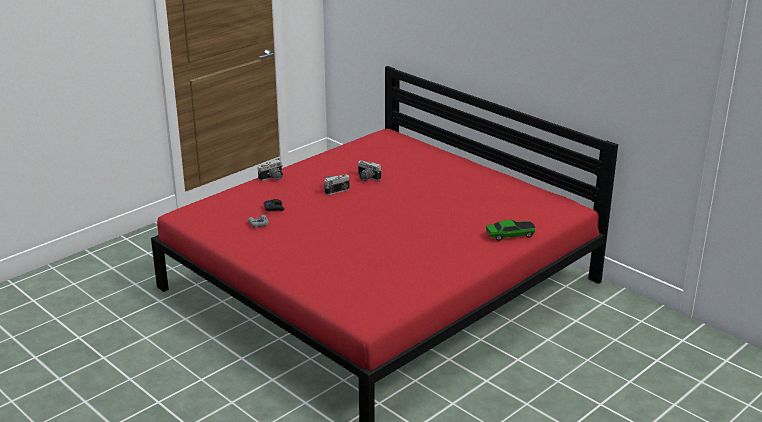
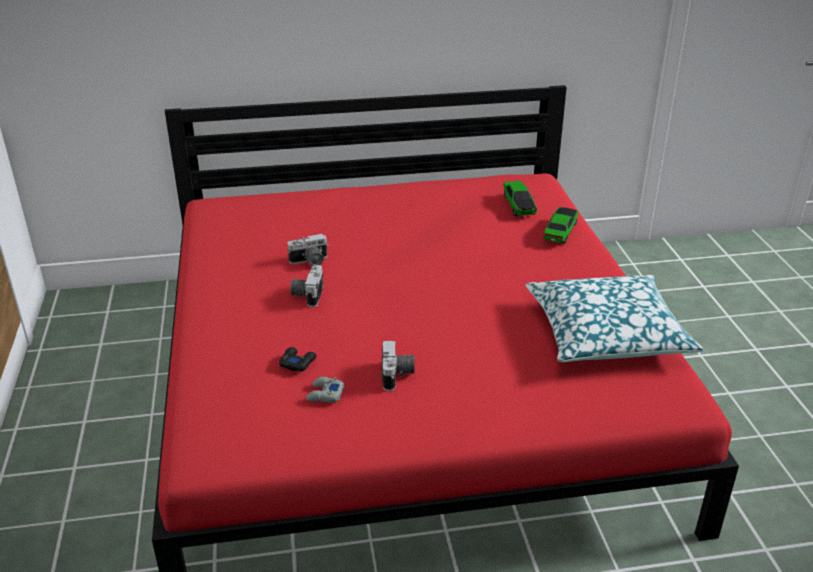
camera: 55 degrees left, 5 degrees up
(272, 178) = (204, 331): camera -> camera (398, 375)
(410, 280) = (606, 333): none -> pillow
(523, 212) = (518, 205): none -> toy car

